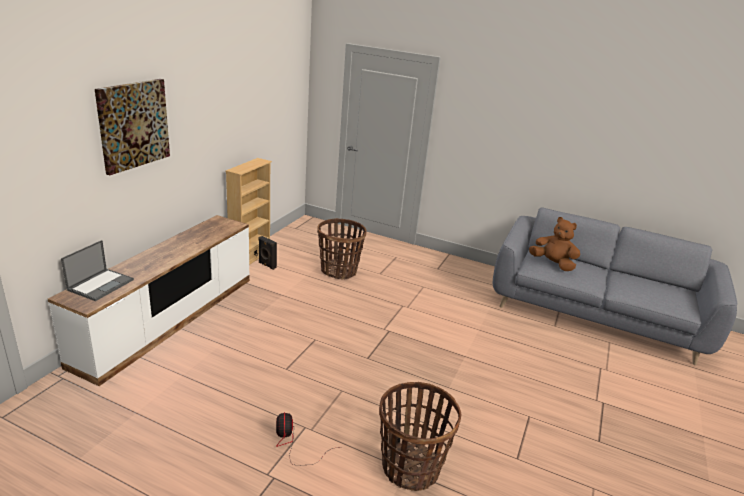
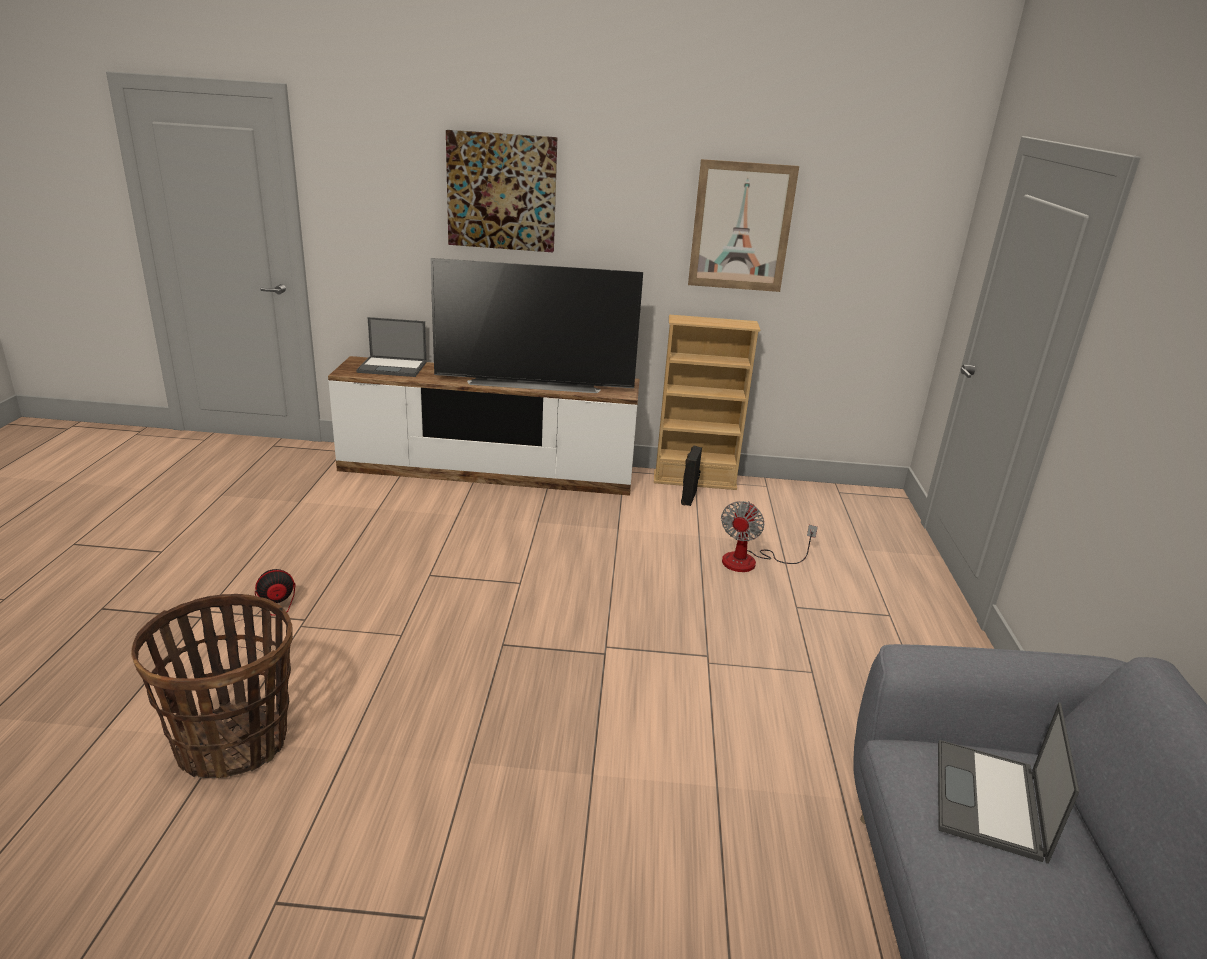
camera: 70 degrees right, 0 degrees up
(191, 244) = (535, 383): none -> television
(244, 108) = (741, 227): none -> picture
(339, 271) = (751, 561): basket -> fan
(552, 264) = (990, 801): brown plush toy -> laptop

